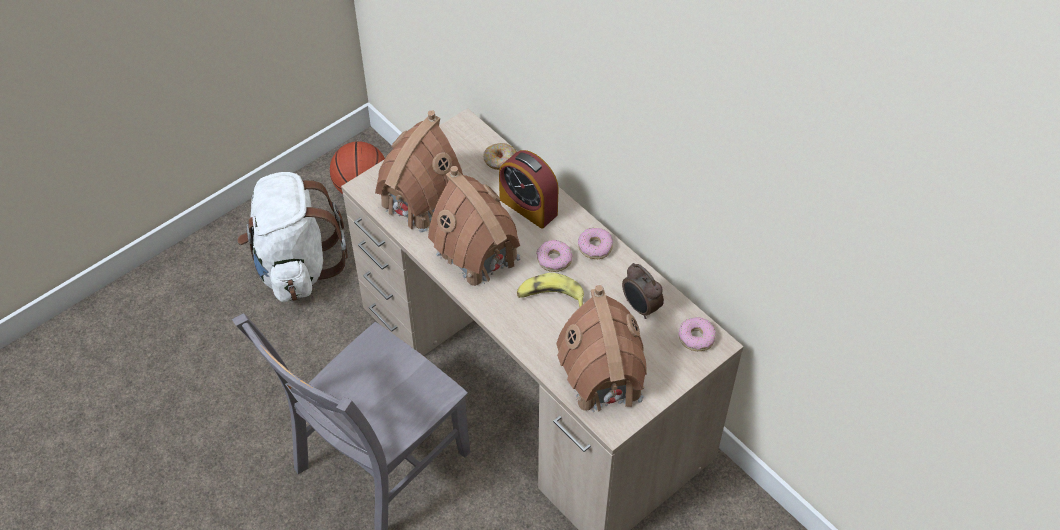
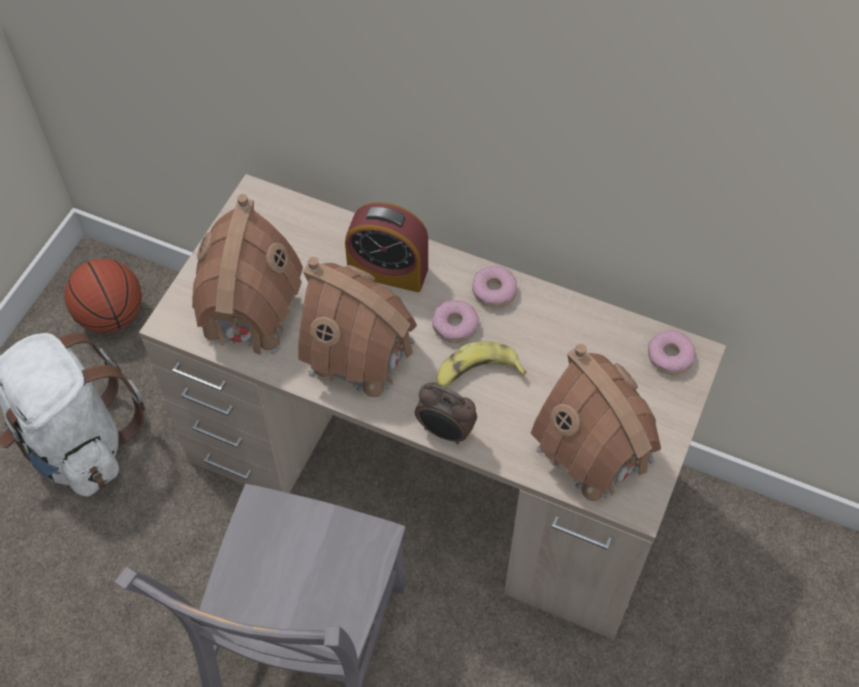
camera: 25 degrees left, 5 degrees up
(500, 161) = (322, 226): donut -> none
(640, 307) = (587, 345): alarm clock -> alarm clock (445, 432)

